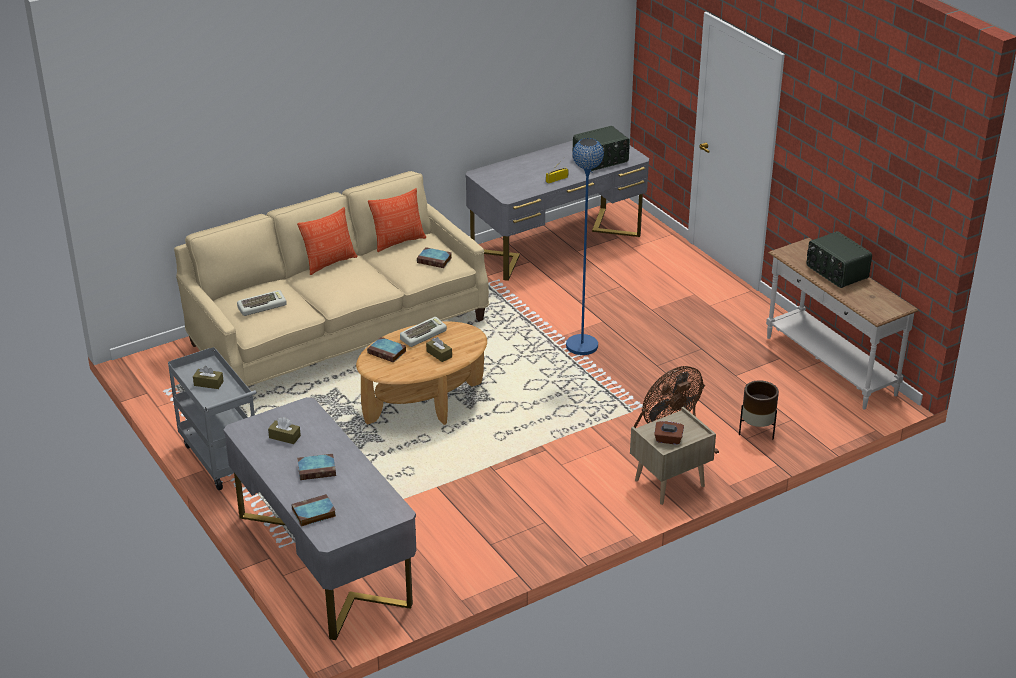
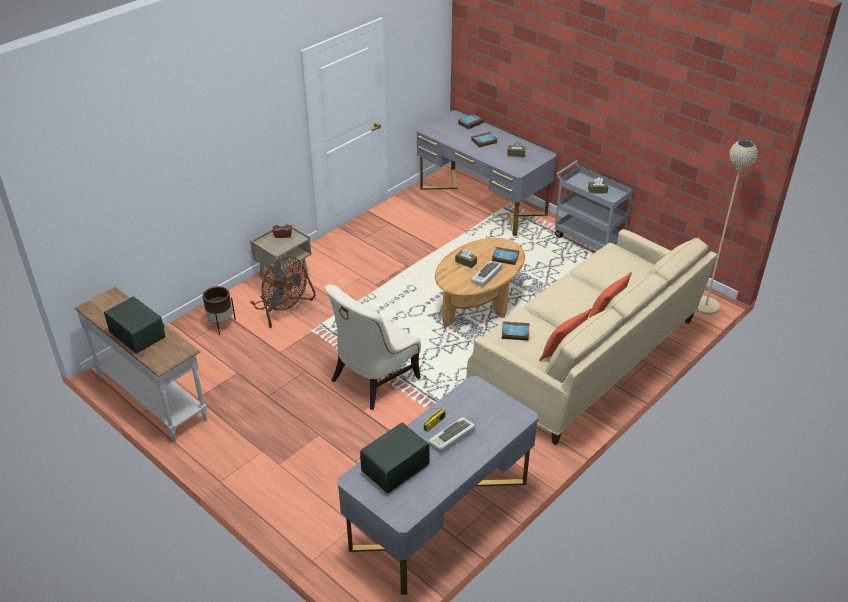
camera: 165 degrees right, 5 degrees up
(156, 357) = (705, 306): none -> beige floor lamp
(262, 306) = (621, 264): keyboard -> keyboard (452, 438)
(582, 346) = (374, 379): blue floor lamp -> beige armchair

